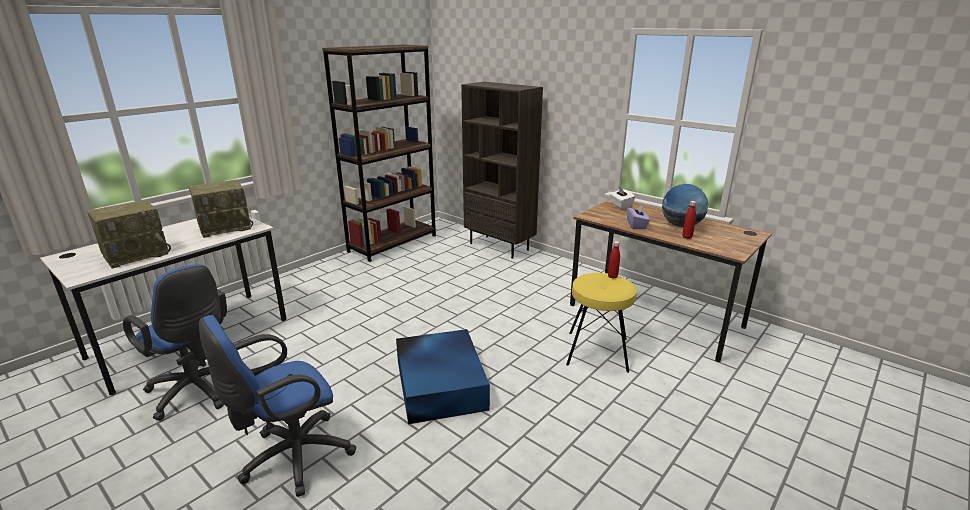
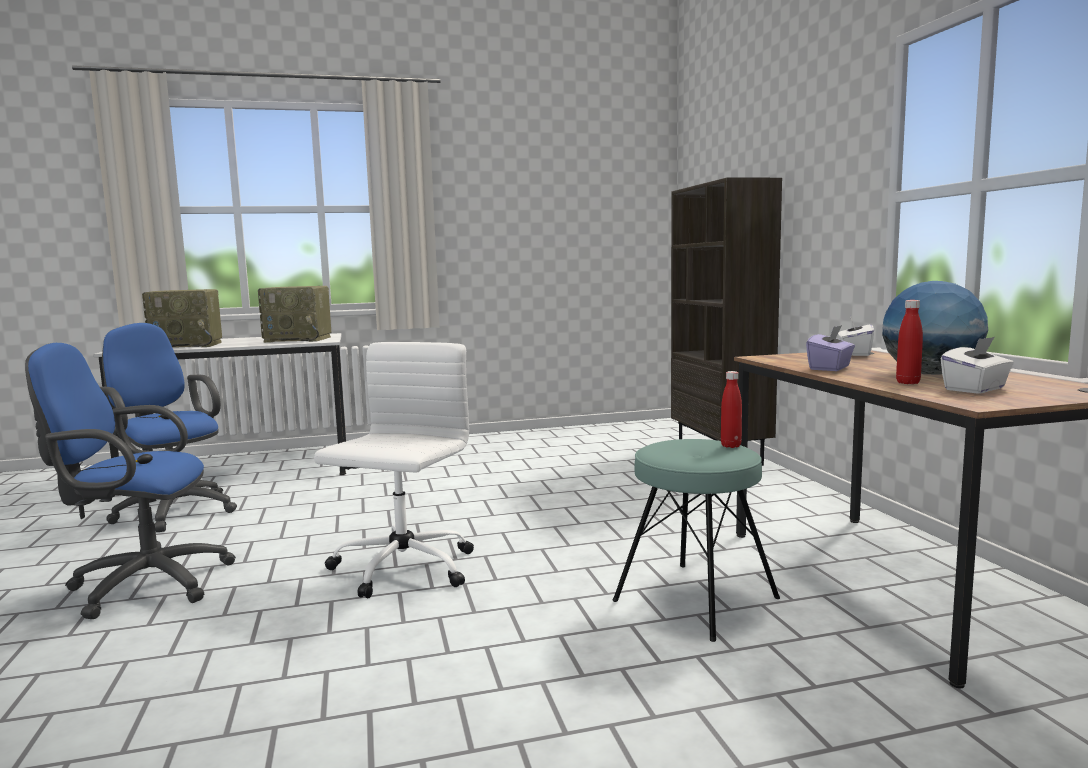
camera: 35 degrees right, 15 degrees down
(197, 392) = (172, 510): blue office chair -> blue office chair turned 150 degrees clockwise
(393, 243) = (572, 432): brown bookcase -> none
(441, 383) = (401, 569): blue storage box -> white office chair
(597, 351) = (696, 599): yellow stool -> turquoise stool
(716, 239) = (975, 389): none -> white tissue box

